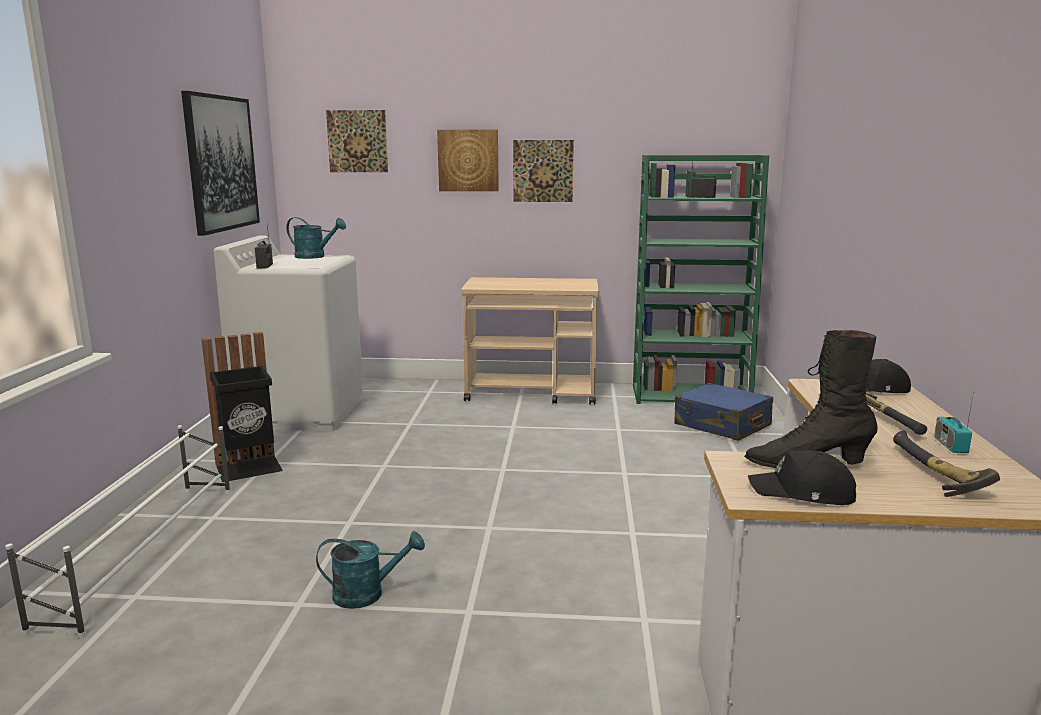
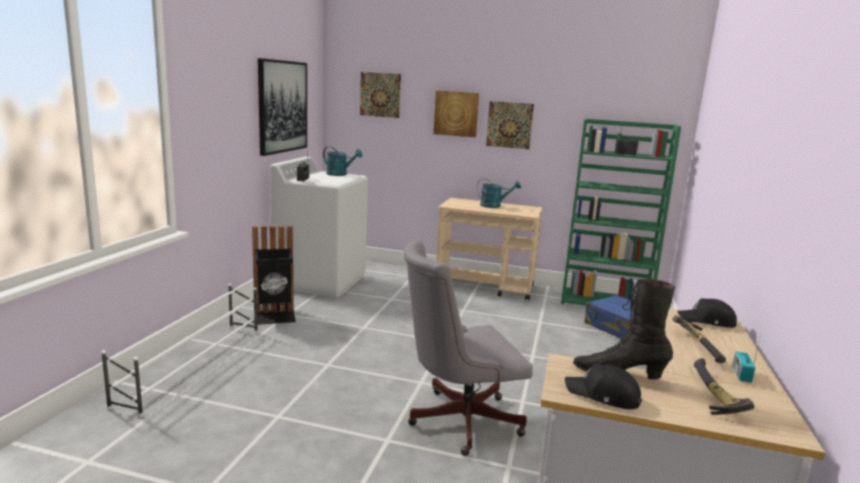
camera: 10 degrees right, 0 degrees up
(368, 594) = (324, 417): turquoise watering can -> turquoise watering can (494, 206)
(555, 570) = (457, 420): none -> grey office chair

